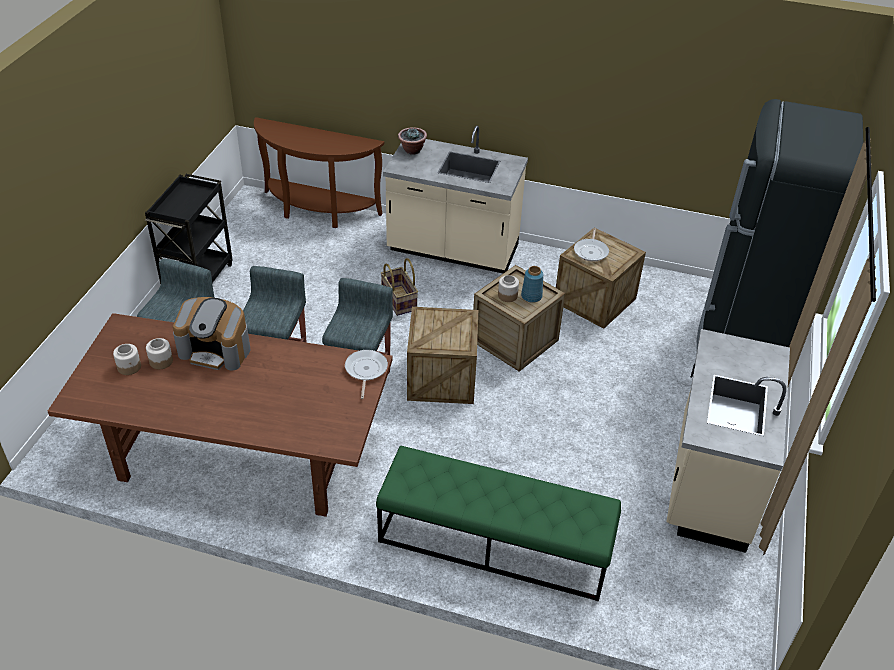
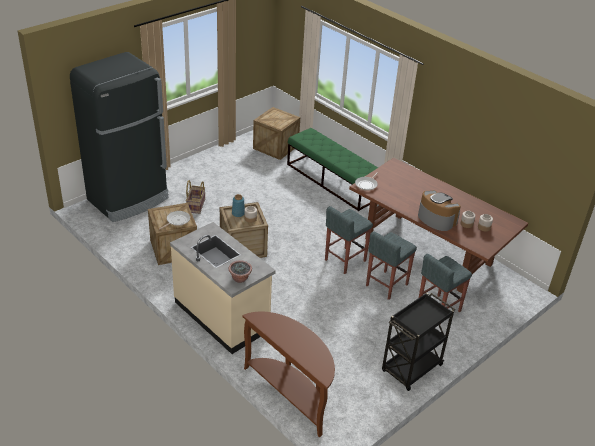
camera: 150 degrees left, 5 degrees down
(400, 300) = (287, 296): basket -> basket (195, 205)
(441, 378) = (300, 245): crate -> crate (275, 147)
(709, 481) = (223, 164): beige counter -> none

